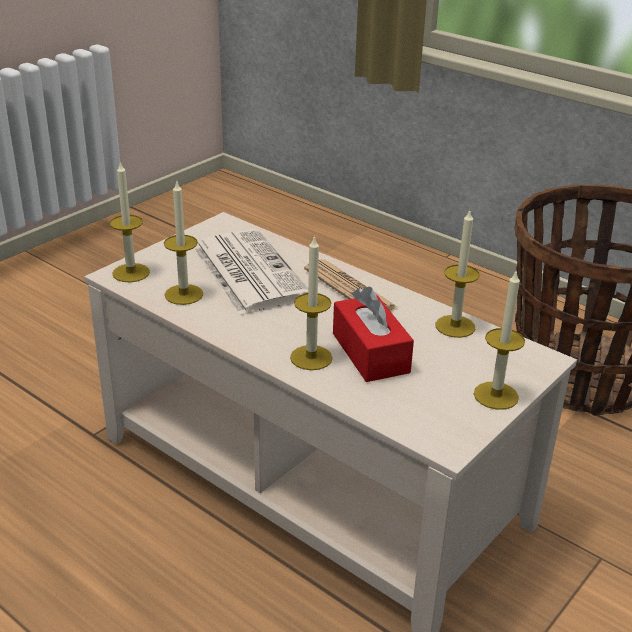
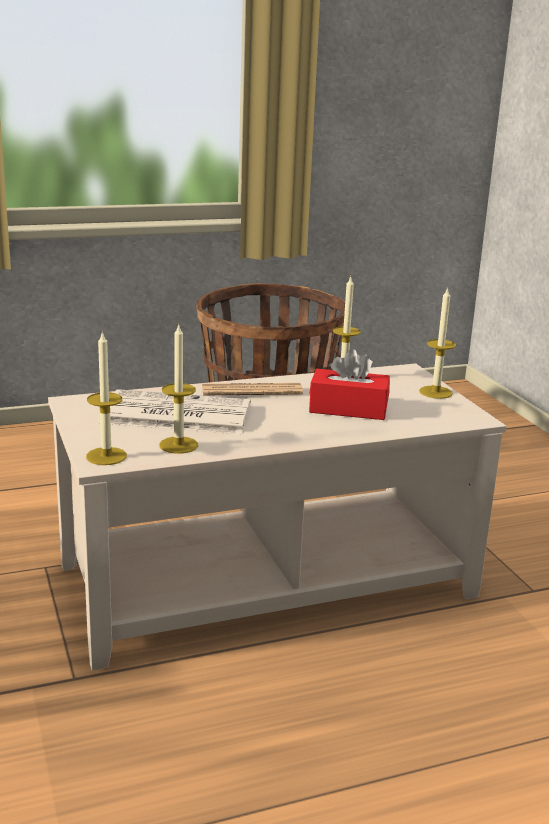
camera: 60 degrees left, 10 degrees down
(311, 357) = (333, 427): candle -> none

